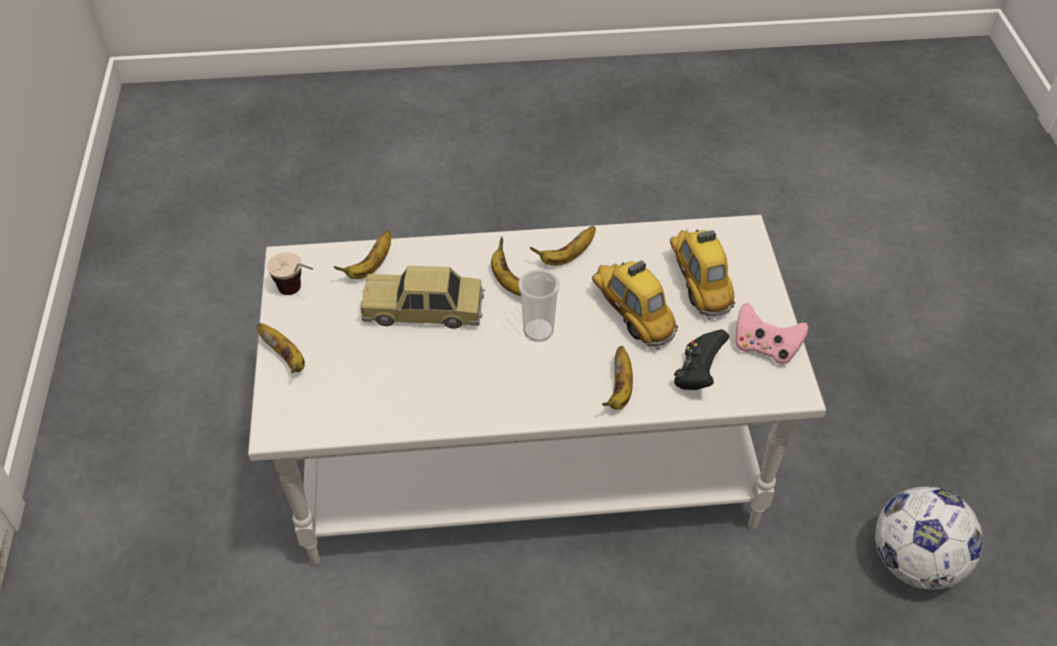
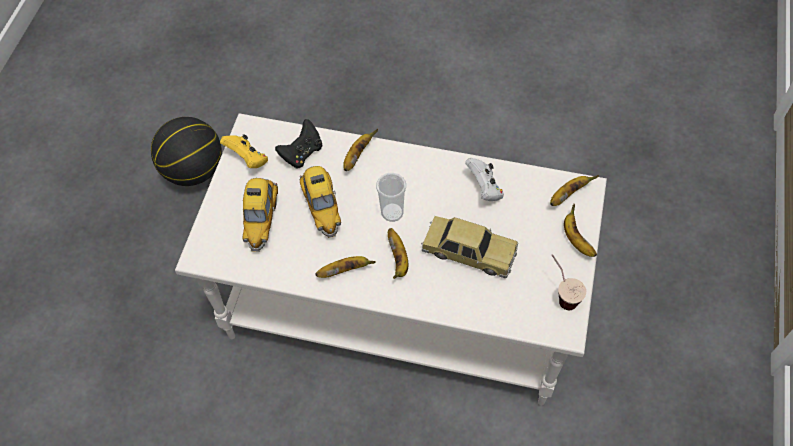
camera: 160 degrees left, 10 degrees up
(370, 266) = (500, 304): banana -> banana (568, 194)
(424, 391) = (484, 188): none -> white game controller
(765, 348) = (248, 159): pink game controller -> yellow game controller
(915, 562) = (193, 170): football -> basketball

